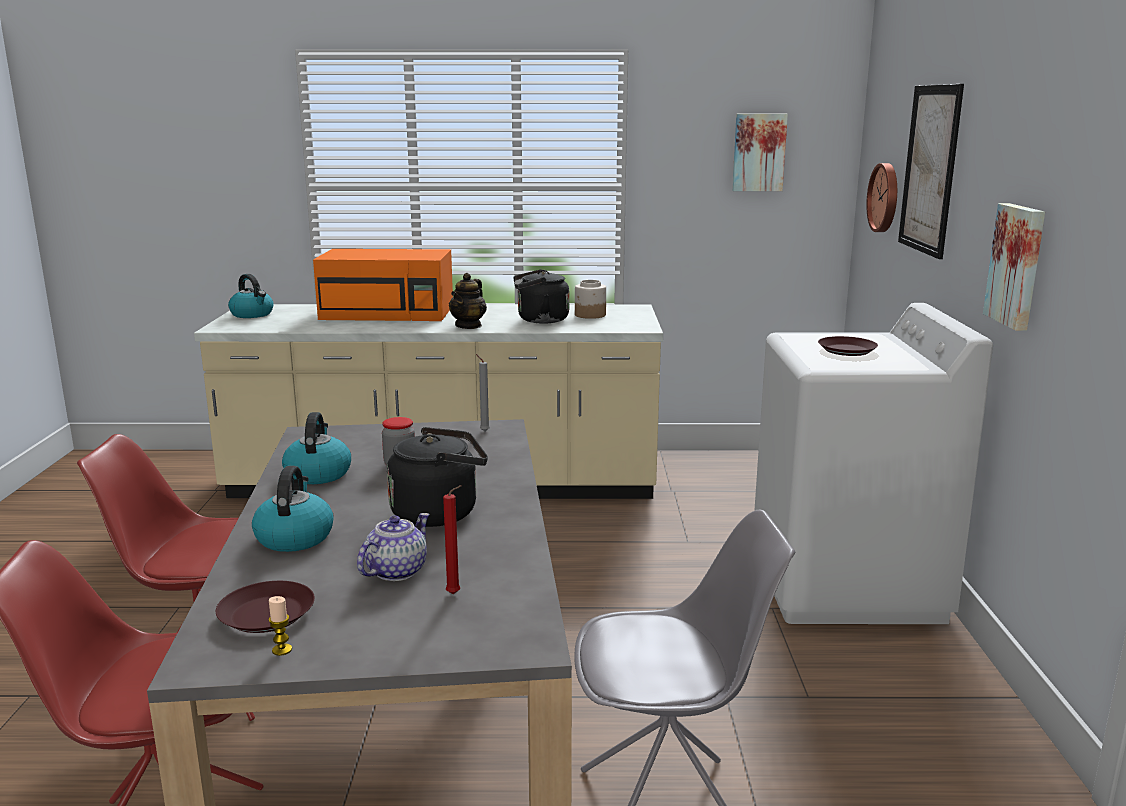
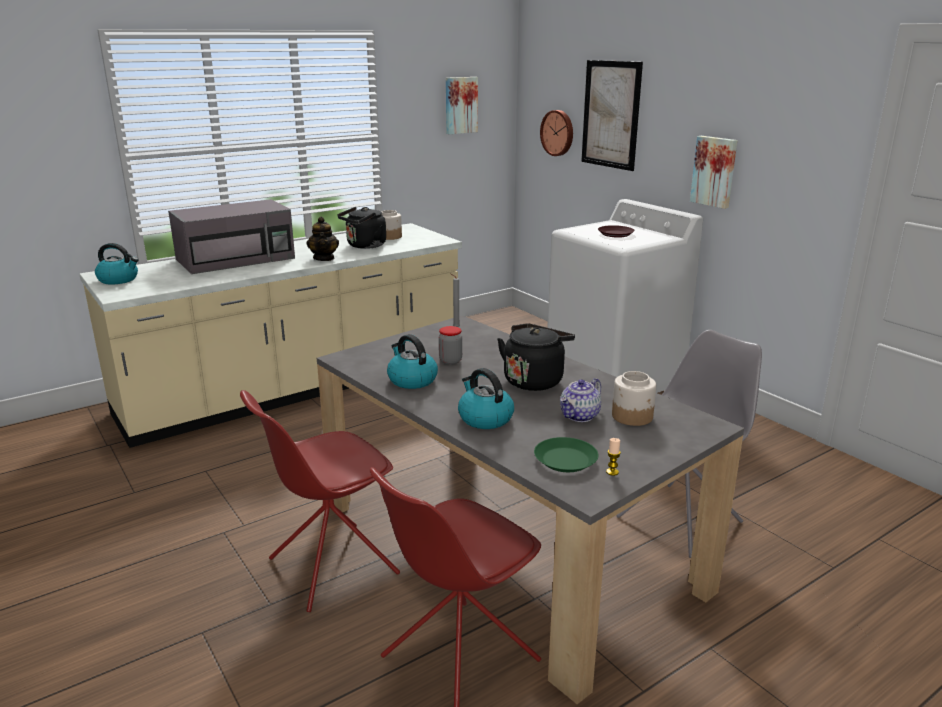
camera: 35 degrees left, 5 degrees up
(267, 614) = (565, 460): brown plate -> green plate
(389, 312) = (237, 258): orange microwave -> grey microwave
(396, 571) = (580, 416): teapot -> teapot turned 135 degrees counterclockwise
(455, 594) = (632, 416): red candle -> jar

